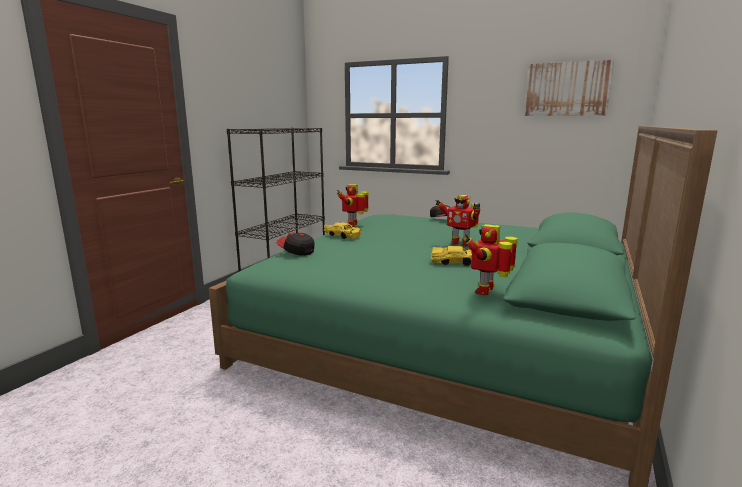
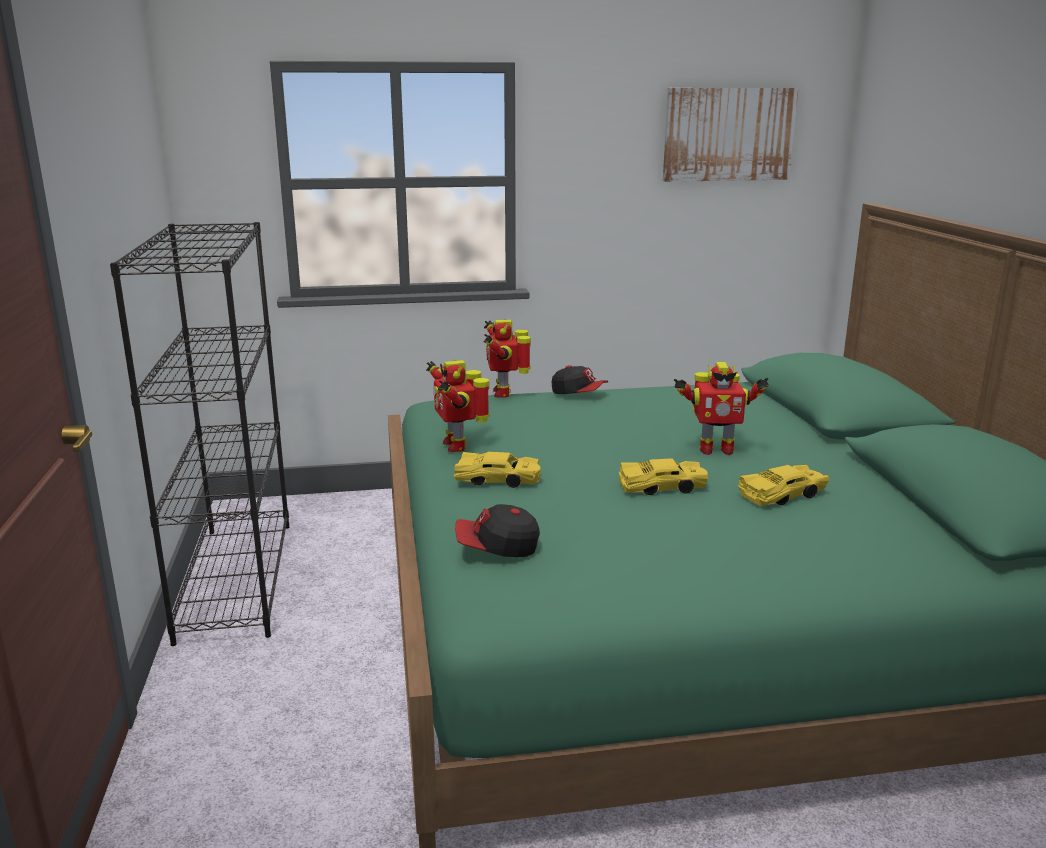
camera: 35 degrees left, 5 degrees up
(403, 249) = (663, 487): none -> yellow toy car
(487, 291) = (922, 542): toy robot -> toy robot (504, 393)

